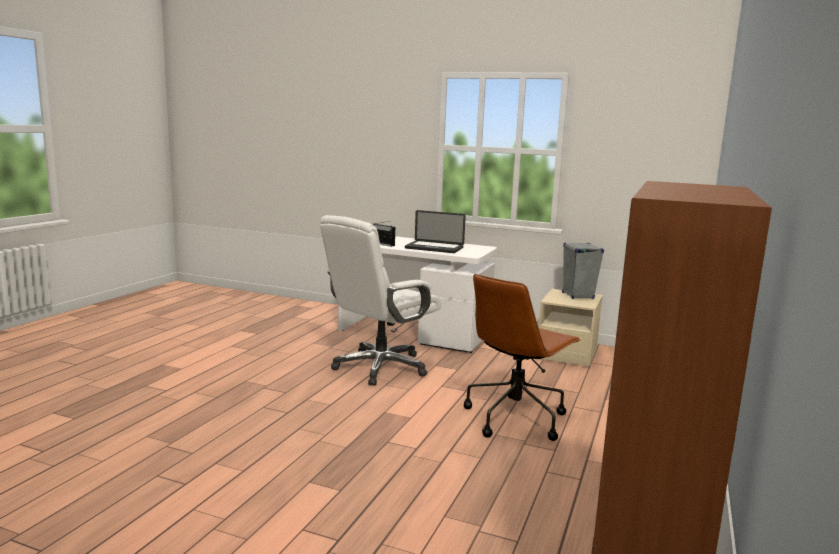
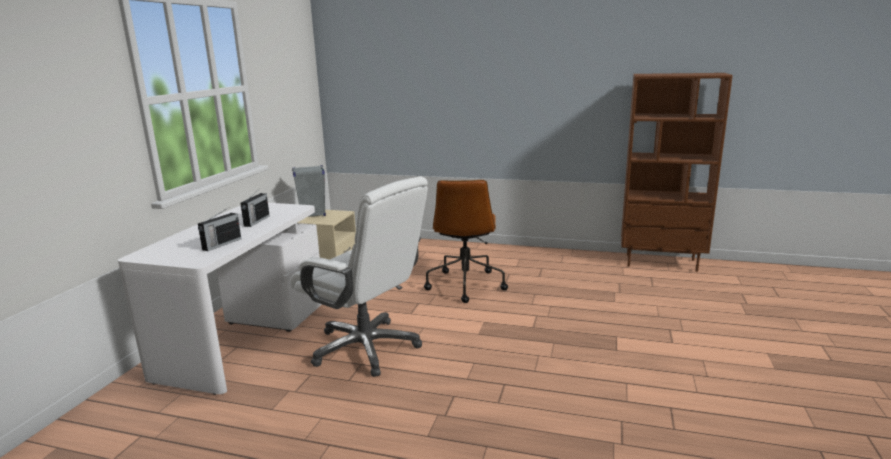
camera: 95 degrees left, 5 degrees up
(434, 248) = (256, 221): laptop -> radio
(515, 418) = (465, 284): brown office chair -> brown office chair turned 60 degrees clockwise

